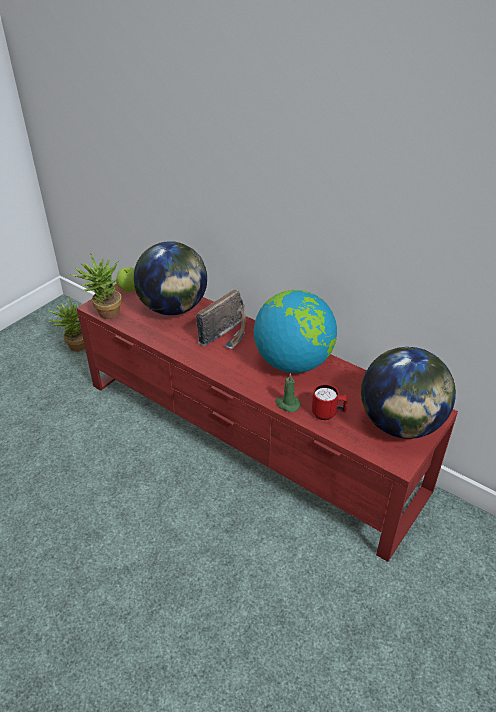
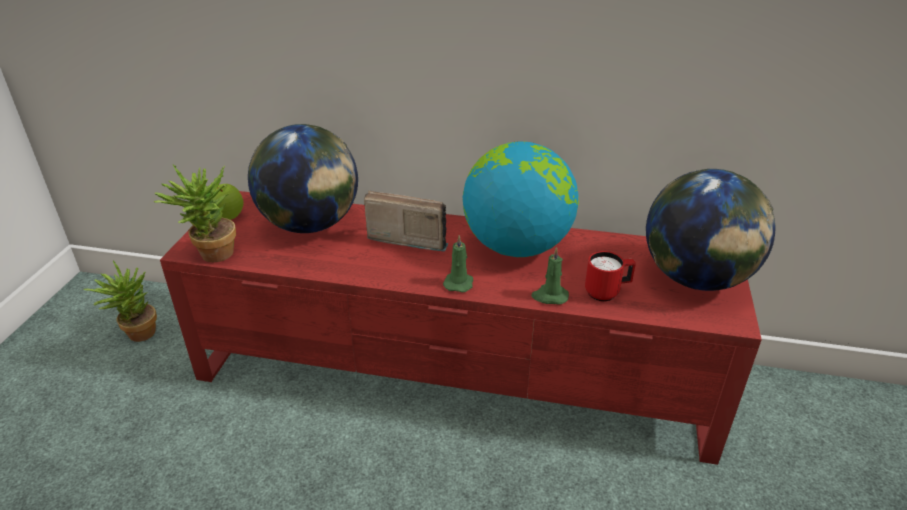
camera: 25 degrees left, 5 degrees down
(227, 334) = (408, 237): radio -> radio turned 90 degrees counterclockwise
(236, 376) = (459, 282): none -> green candle

